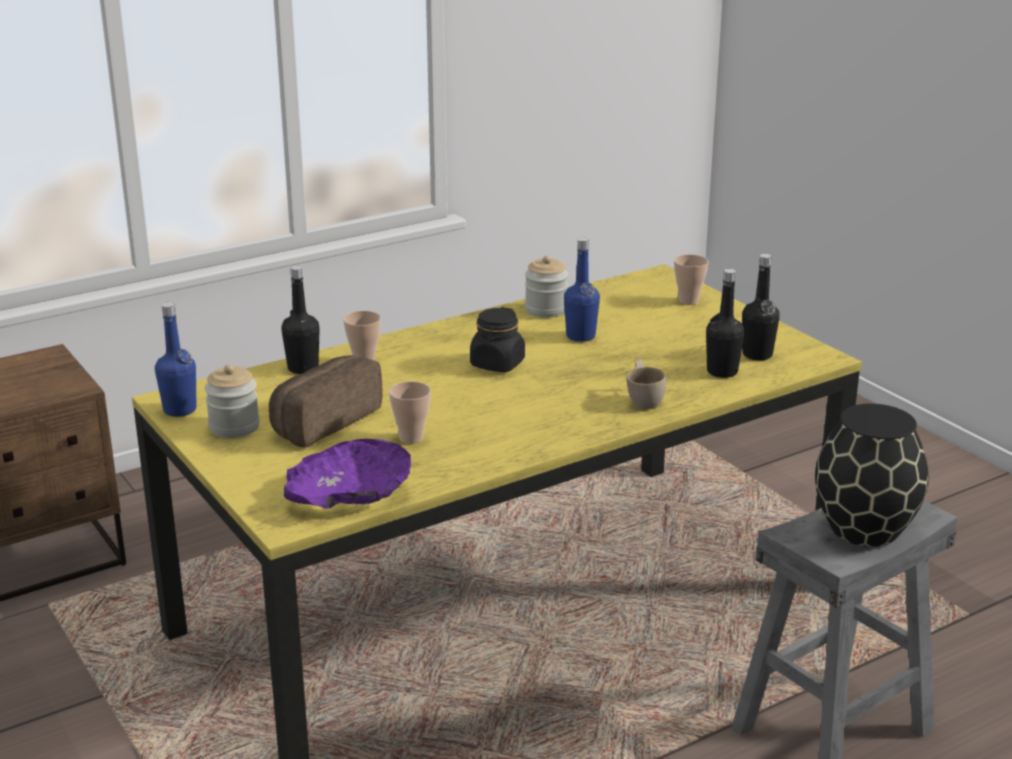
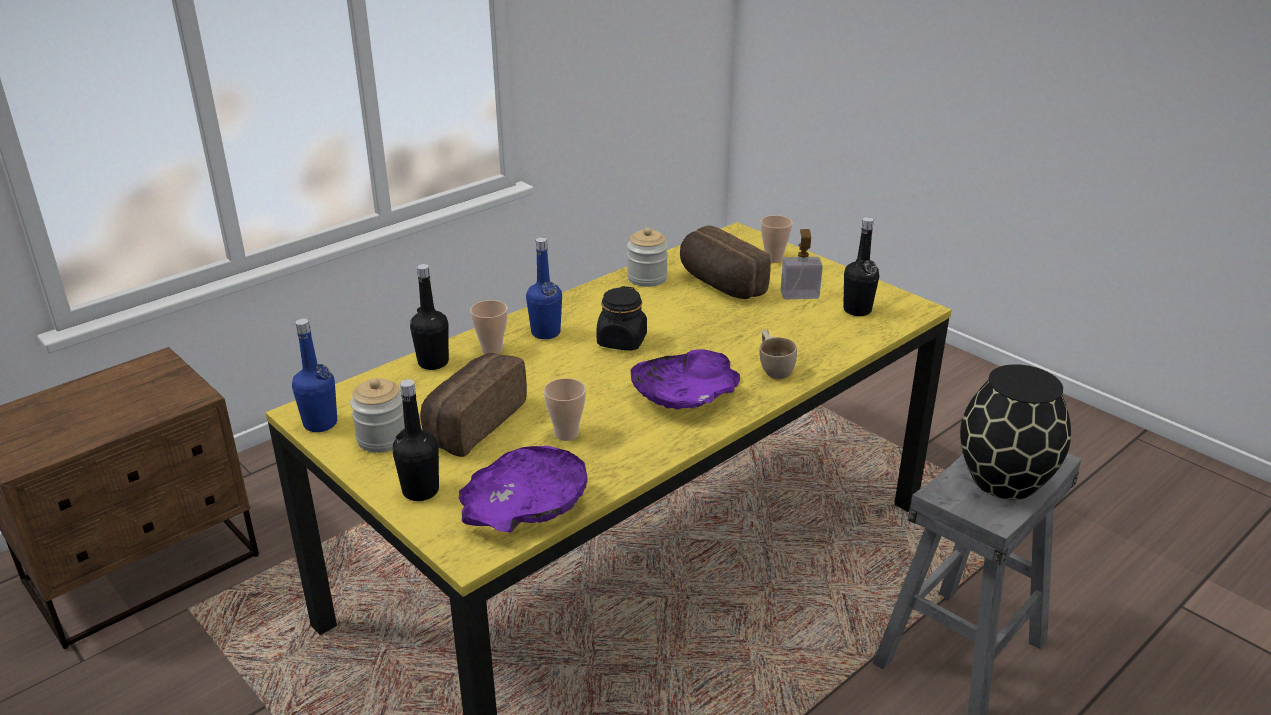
camera: 10 degrees left, 5 degrees up
(542, 416) = (684, 396): none -> purple bowl
(580, 336) = (689, 304): blue bottle -> blue bottle (545, 333)
(620, 320) = (719, 284): none -> bread
(701, 336) = (799, 295): none -> soap dispenser
(722, 372) = (833, 331): black bottle -> black bottle (420, 491)

